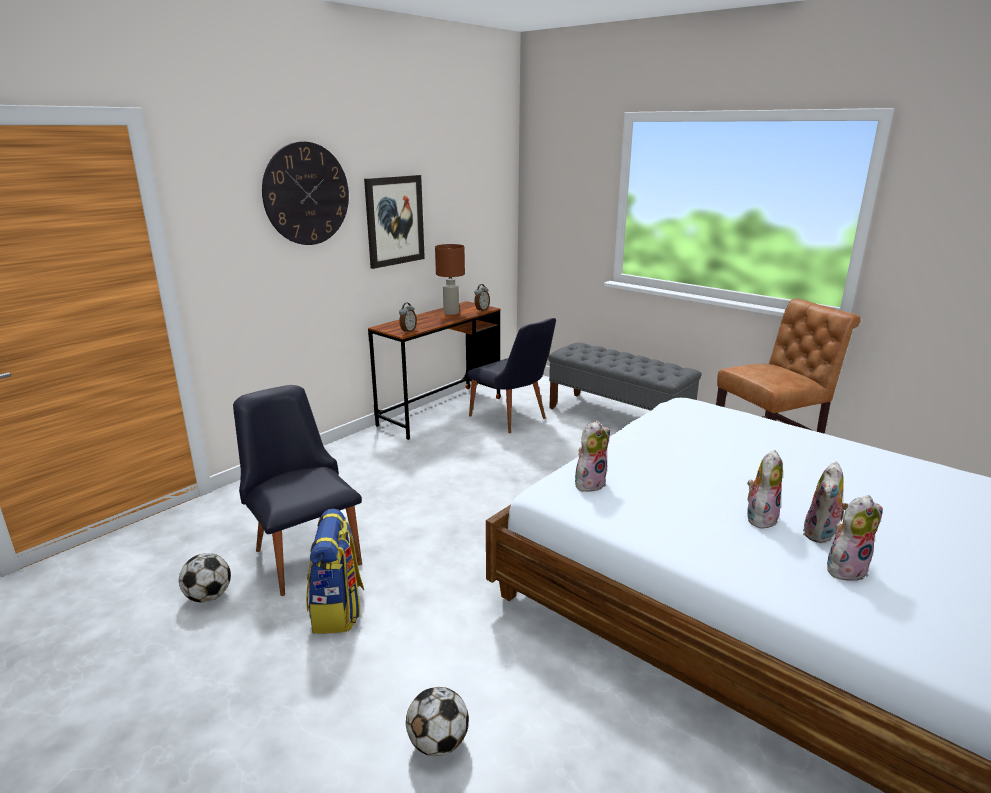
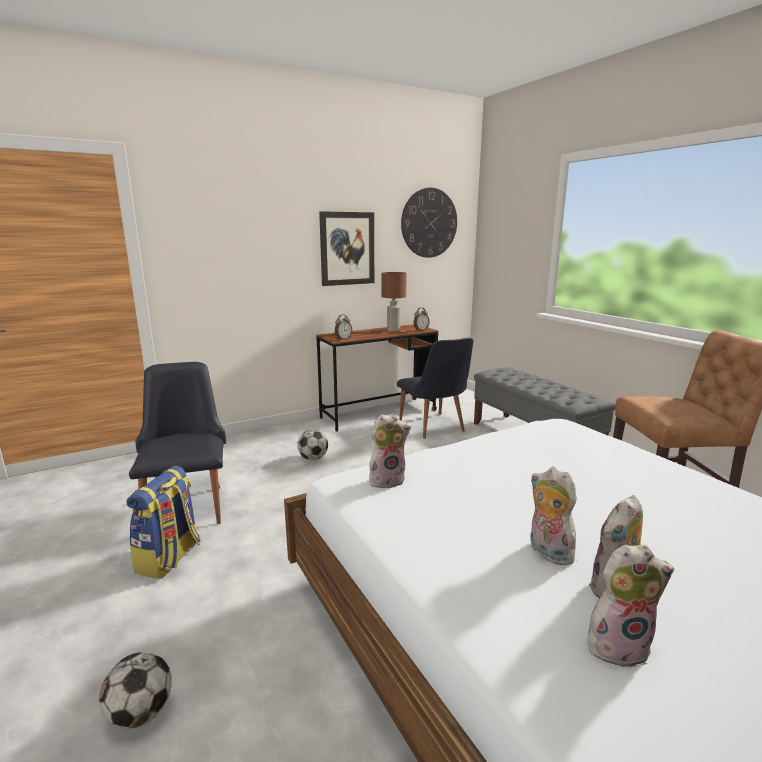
camera: 20 degrees right, 5 degrees down
(209, 596) = (94, 524): football -> football (313, 458)
(306, 194) = (264, 219): wall clock -> wall clock (429, 223)
(760, 517) = (547, 552): plush toy -> plush toy turned 90 degrees counterclockwise

